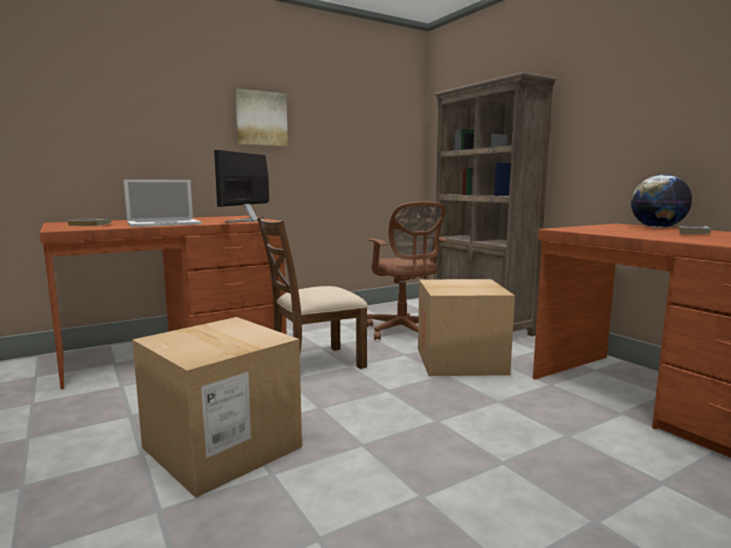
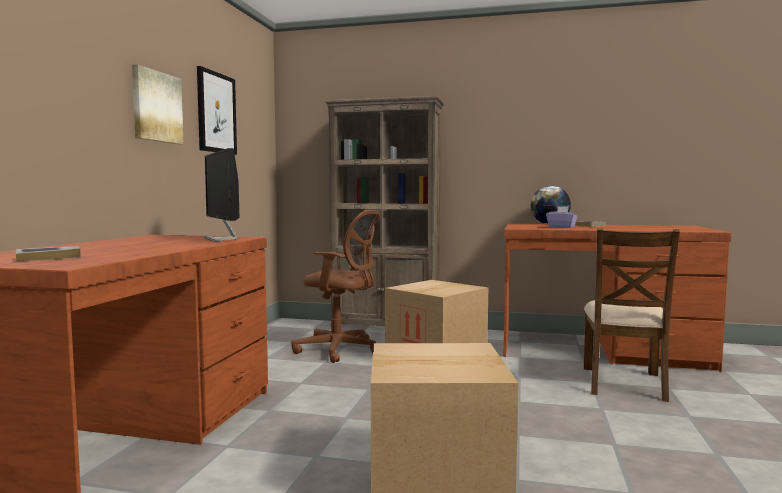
camera: 45 degrees left, 5 degrees down
(164, 224) = (151, 248): laptop -> none
(314, 363) = (332, 397): brown chair -> brown chair (624, 383)
(335, 117) = (216, 113): none -> picture
(628, 232) = (561, 227): none -> purple tissue box

